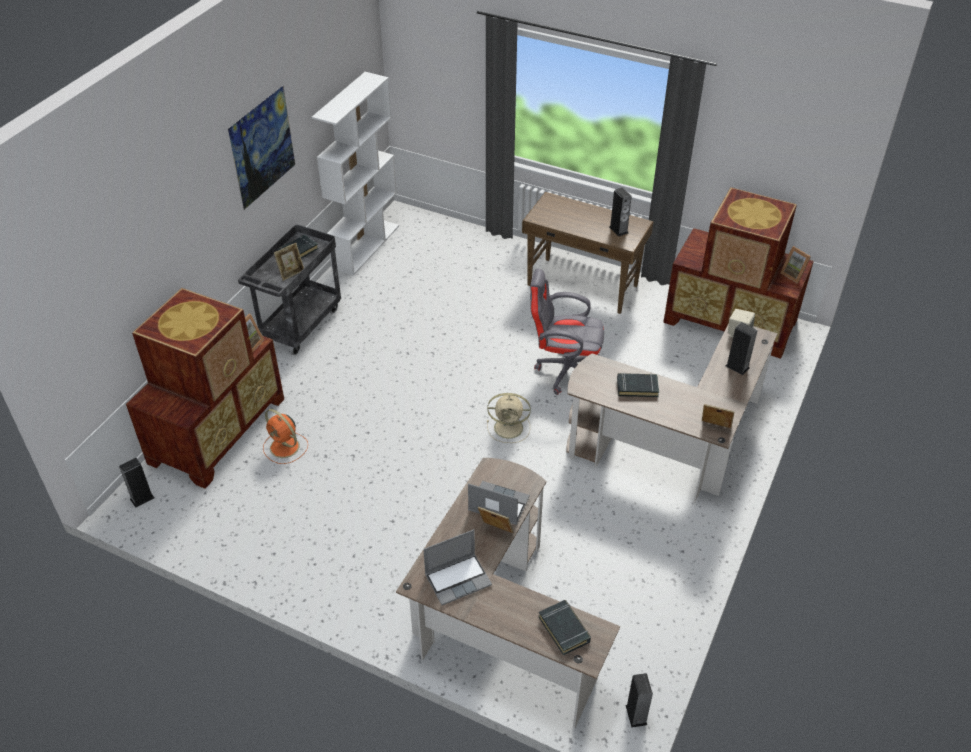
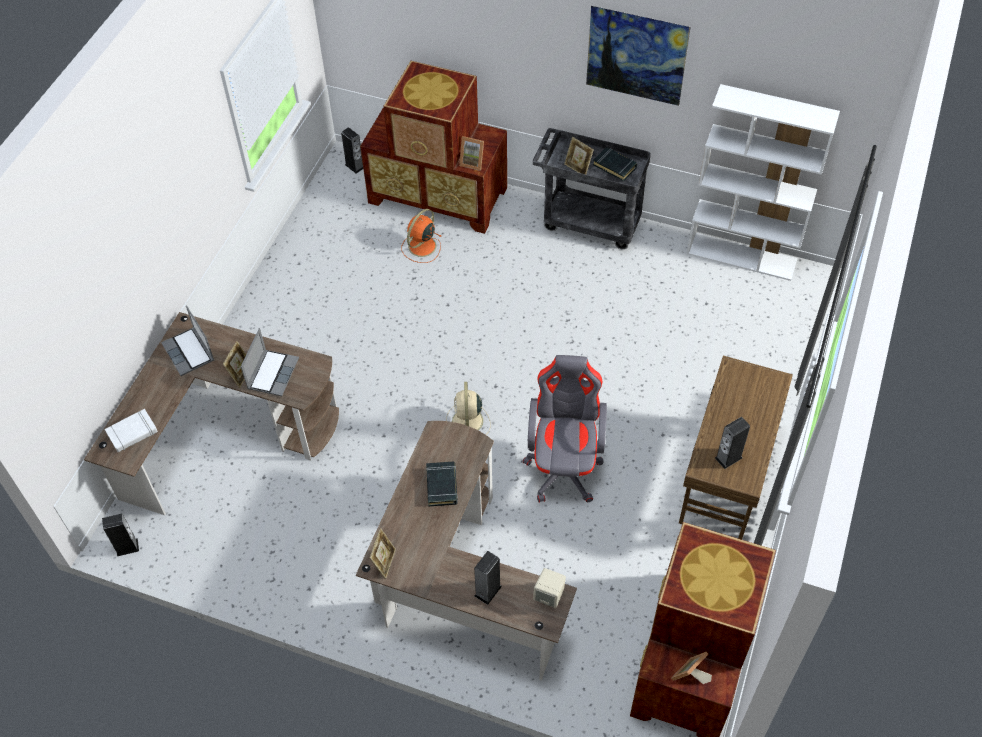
camera: 85 degrees right, 10 degrees up
(564, 629) = (132, 433): black book -> white book

